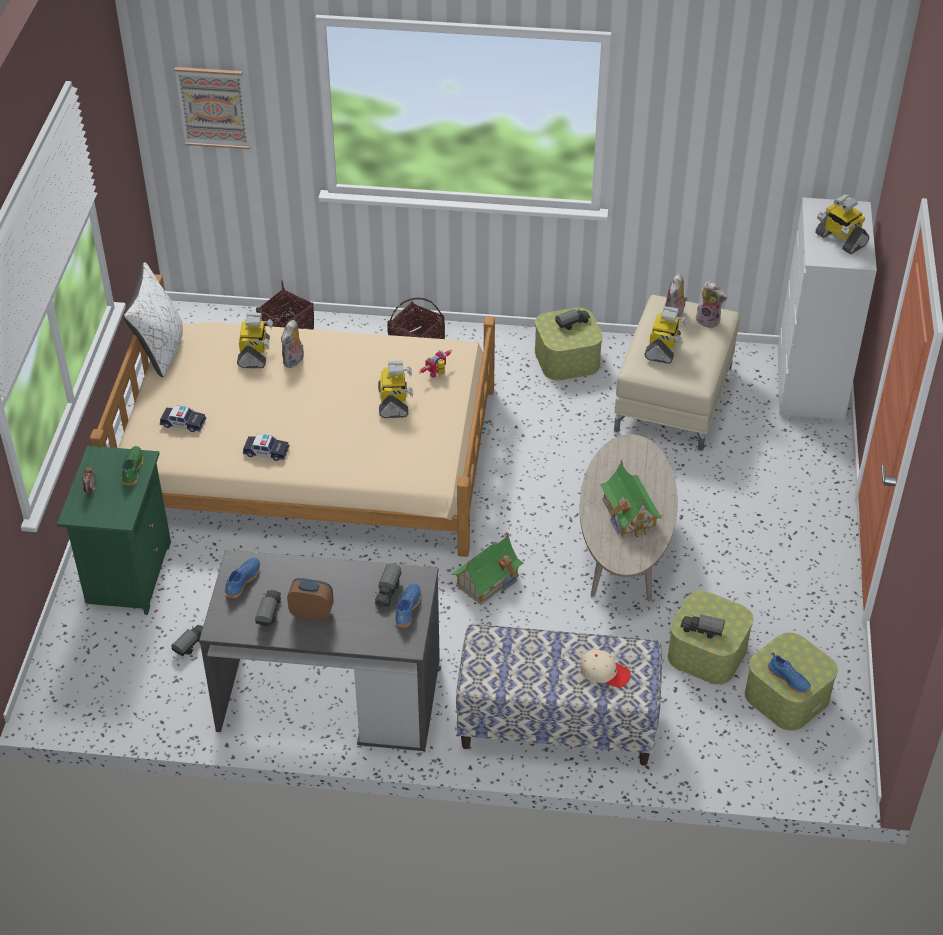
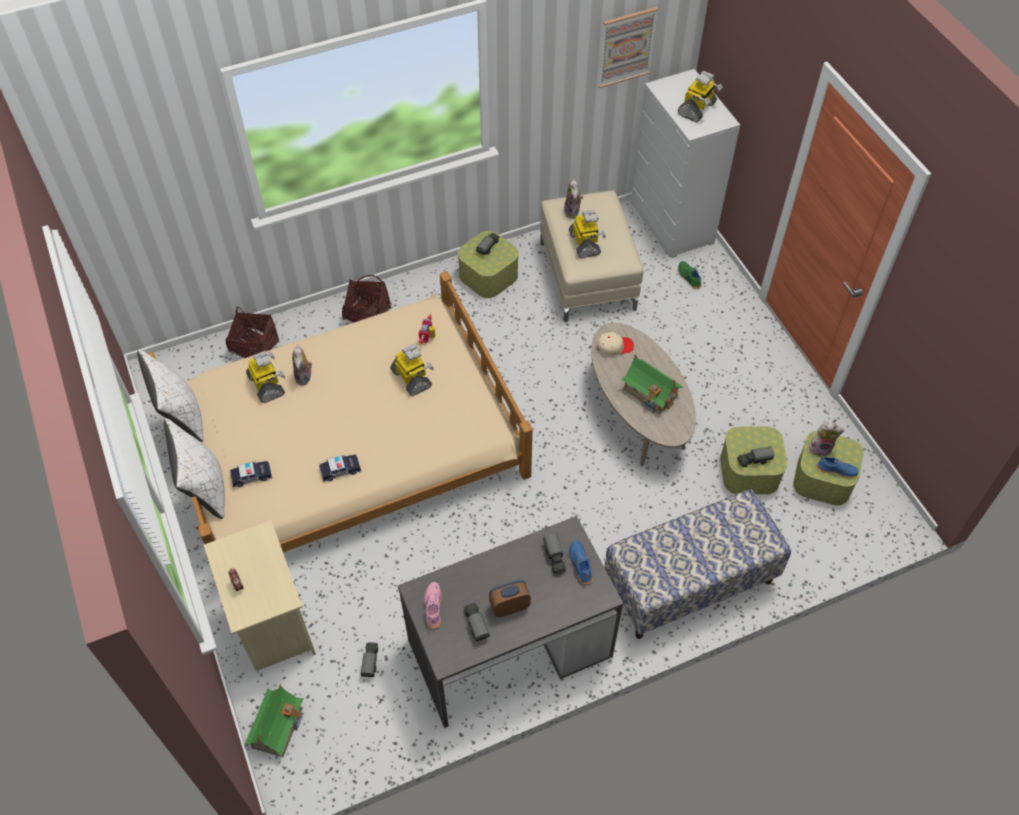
camera: 30 degrees left, 10 degrees up
(127, 574) = (272, 626): green nightstand -> beige nightstand
(132, 469) = (260, 549): green shoe -> green shoe (688, 277)
(136, 417) = (205, 488): none -> white pillow
(213, 107) = (138, 185): picture -> picture (626, 47)
(242, 581) = (432, 607): blue shoe -> pink shoe
(488, 580) = (559, 489): toy house -> toy house (277, 727)
(604, 672) = (733, 535): beige cap -> beige cap (614, 346)
(709, 320) = (601, 206): plush toy -> plush toy (820, 448)
(840, 239) = (697, 109): toy robot -> toy robot turned 75 degrees counterclockwise

